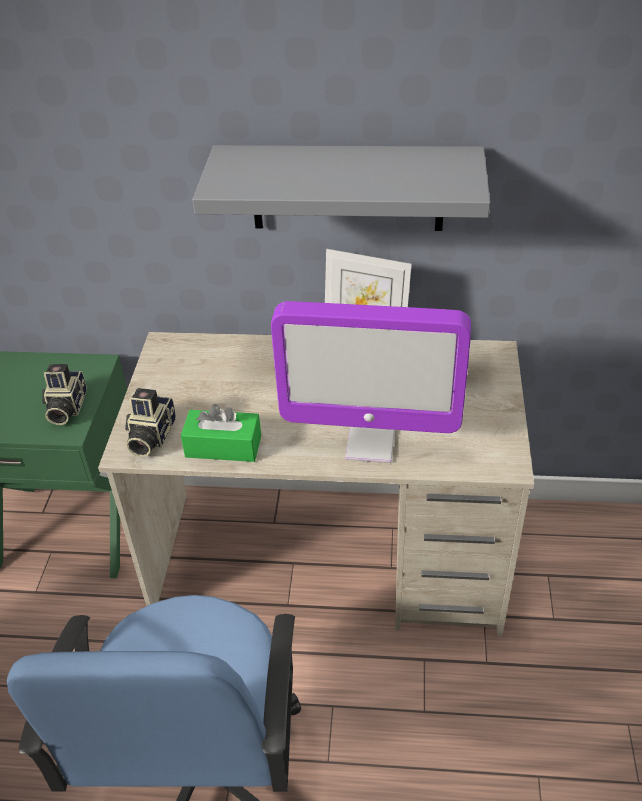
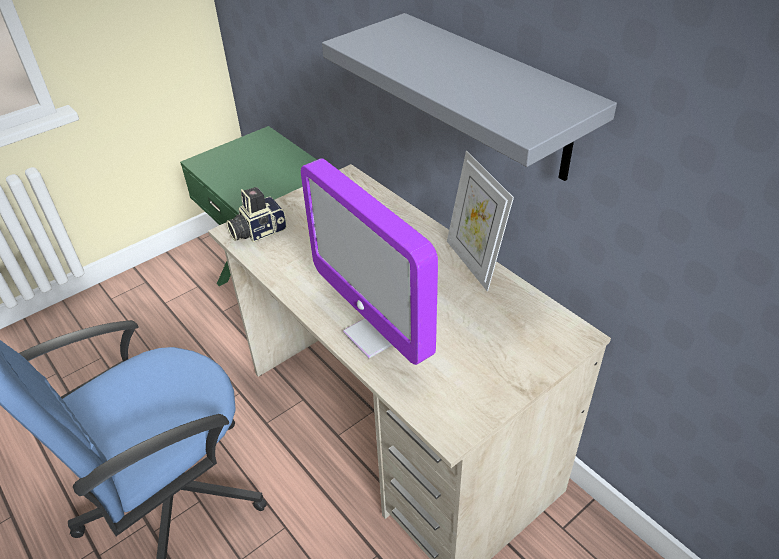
camera: 45 degrees right, 0 degrees up
(65, 408) = (266, 189): camera -> none
(223, 446) = (286, 267): green tissue box -> none

